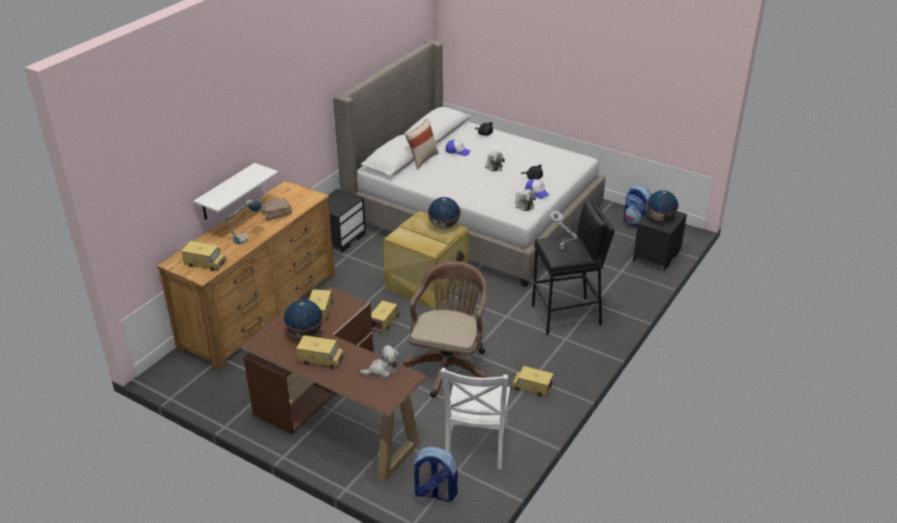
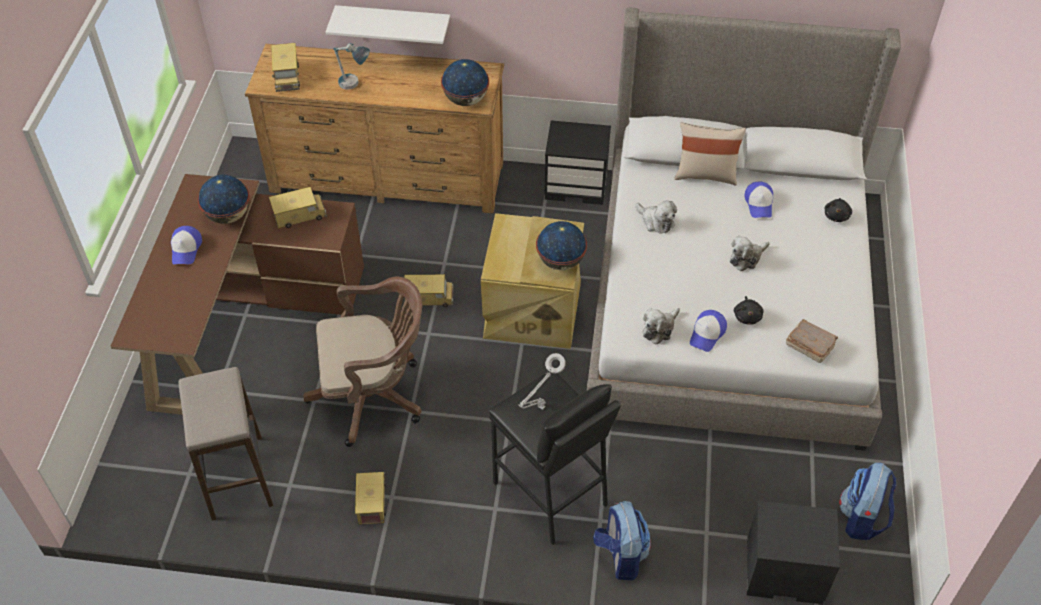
camera: 65 degrees right, 15 degrees up
(276, 213) = (420, 88): brown book -> brown book (809, 346)
(321, 359) = (186, 249): toy truck -> cap
(382, 370) = (187, 310): plush toy -> plush toy (656, 221)
(434, 493) = (144, 464): backpack -> backpack (620, 555)
(476, 446) = (237, 477): white chair -> stool
(660, 218) = (795, 530): globe -> globe (465, 100)

